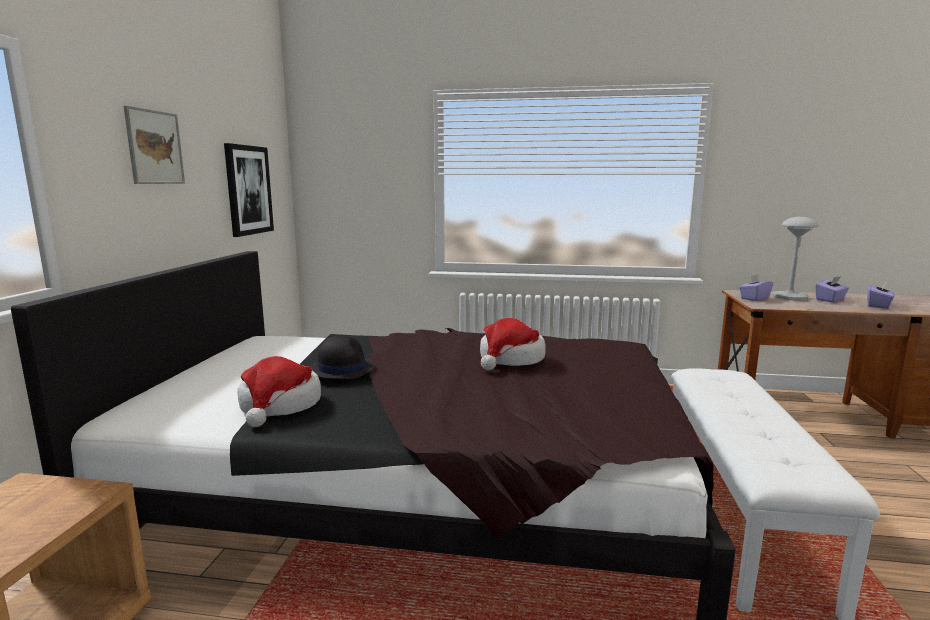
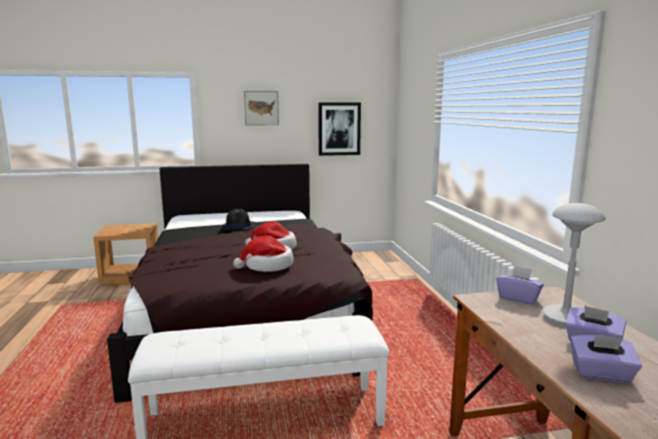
camera: 70 degrees right, 0 degrees up
(280, 406) = (195, 228): hat -> hat (267, 266)

